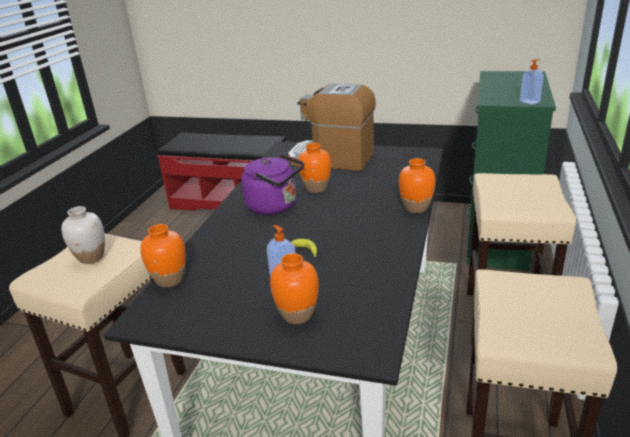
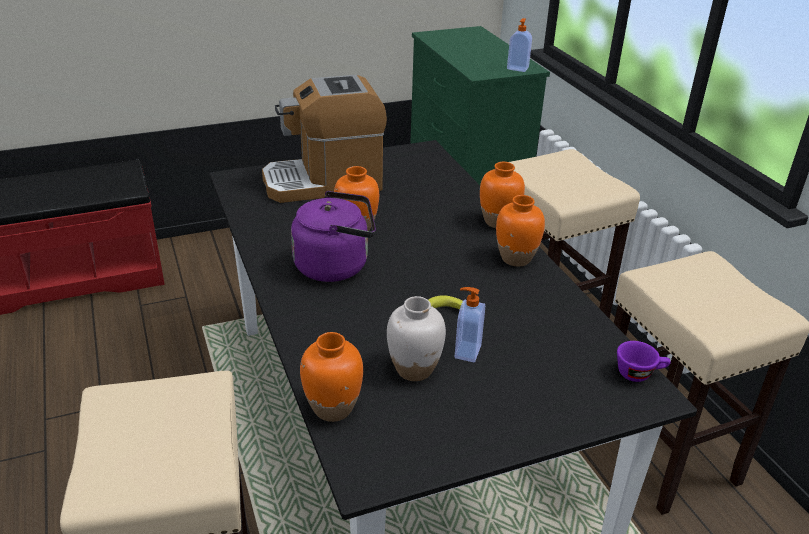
camera: 40 degrees left, 5 degrees up
(91, 257) = (153, 425): white vase -> white vase (414, 369)
(297, 315) = (535, 386): orange vase -> orange vase (515, 258)
(383, 337) = (639, 373): none -> purple cup

